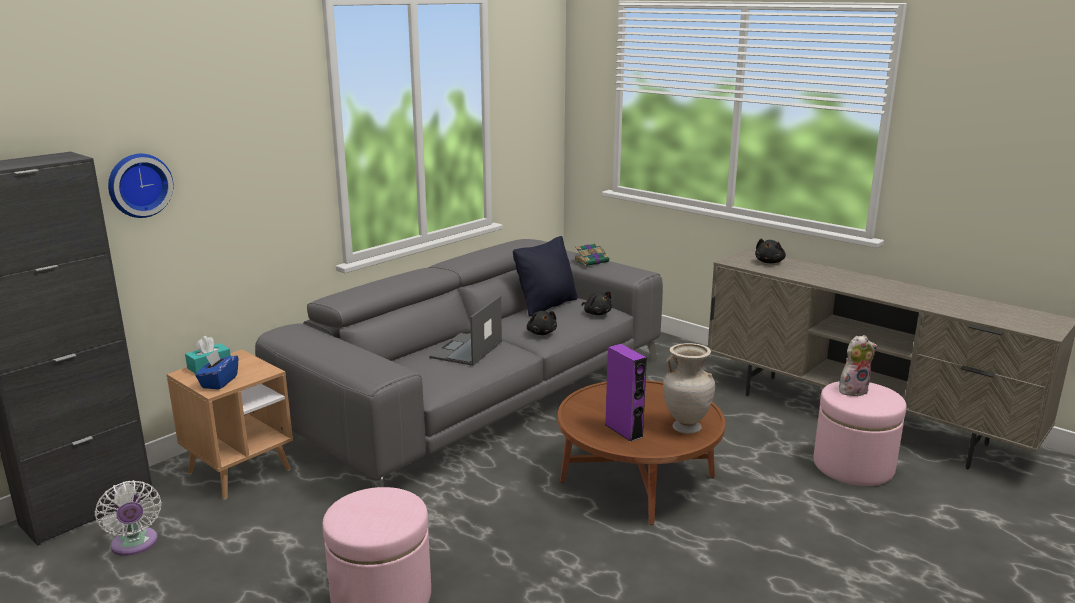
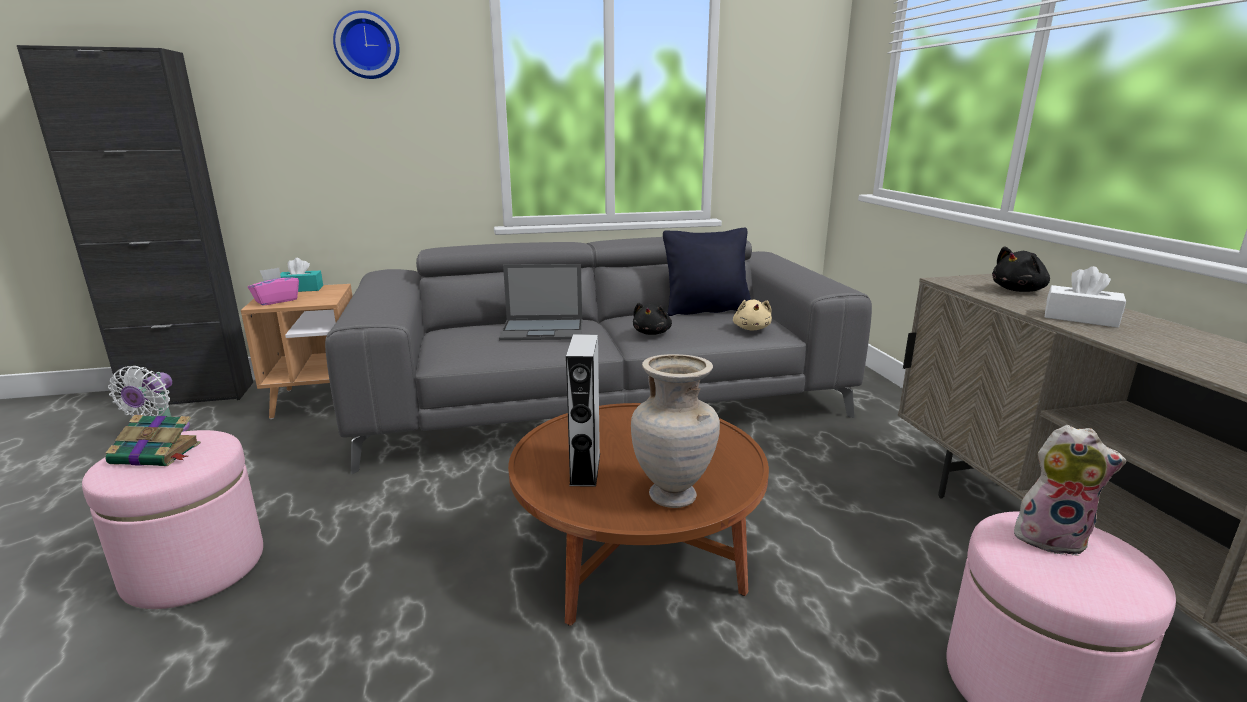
camera: 35 degrees right, 0 degrees up
(138, 185) = (263, 100): wall clock -> wall clock (367, 45)
(219, 382) = (276, 301): blue tissue box -> pink tissue box
(466, 350) = (543, 330): laptop -> laptop turned 150 degrees counterclockwise
(592, 261) = (793, 270): book -> book (157, 454)
(597, 313) = (751, 328): black plush toy -> beige plush toy
(623, 430) = (585, 469): purple speaker -> grey speaker
(815, 277) = (1080, 318): none -> white tissue box

